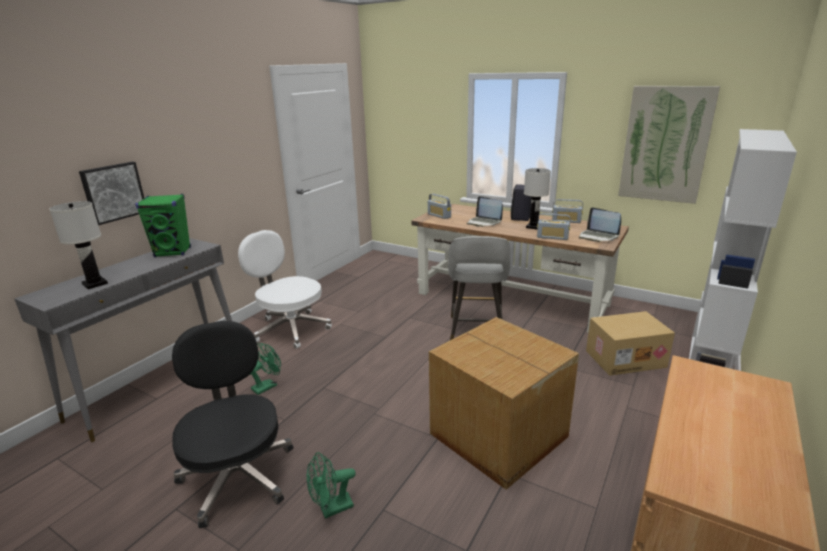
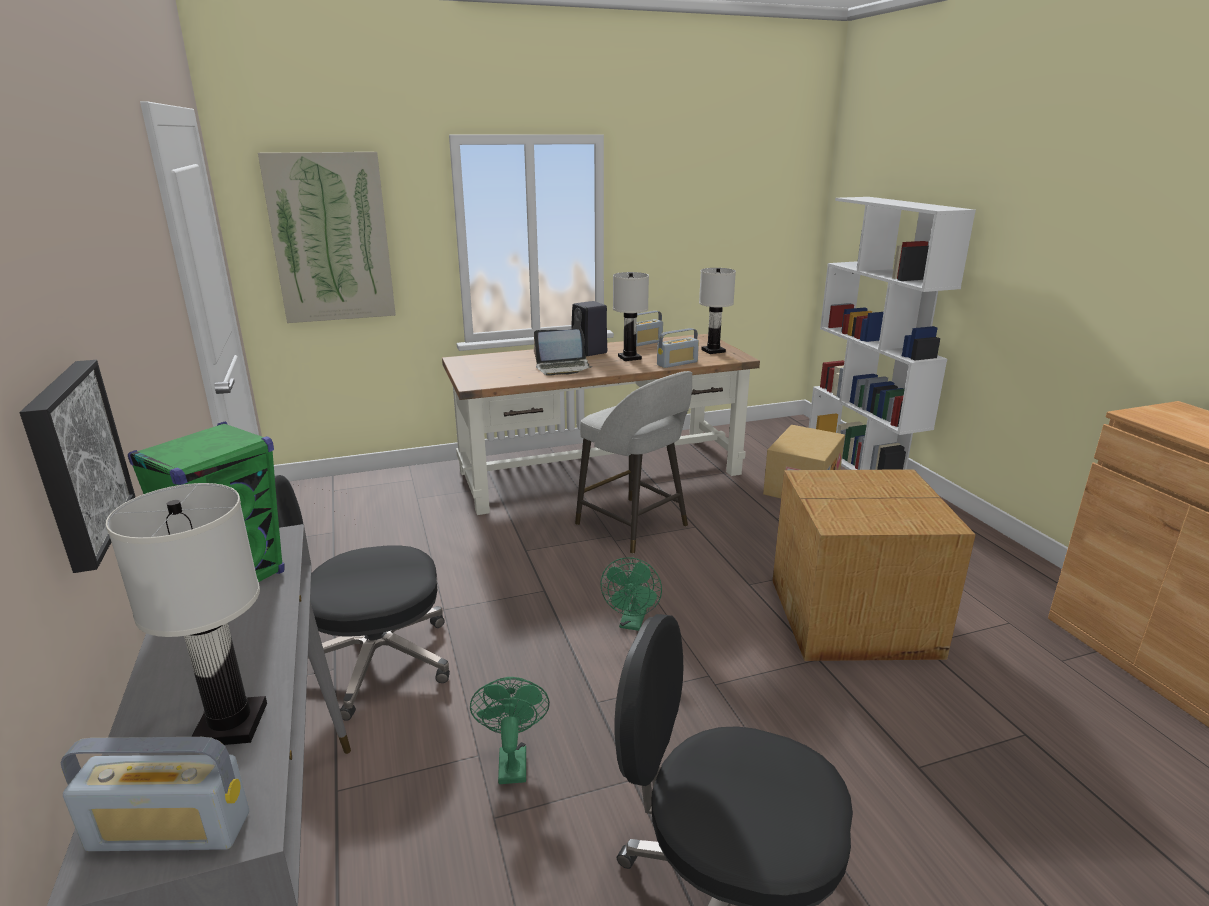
camera: 50 degrees left, 0 degrees up
(290, 329) = (371, 662): white office chair -> black office chair
(331, 509) = (886, 815): green fan -> green fan (632, 623)
(439, 215) = (483, 375): radio -> radio (170, 831)
(598, 237) = (713, 351): laptop -> white table lamp
(665, 144) = (725, 226): picture -> picture (331, 238)

